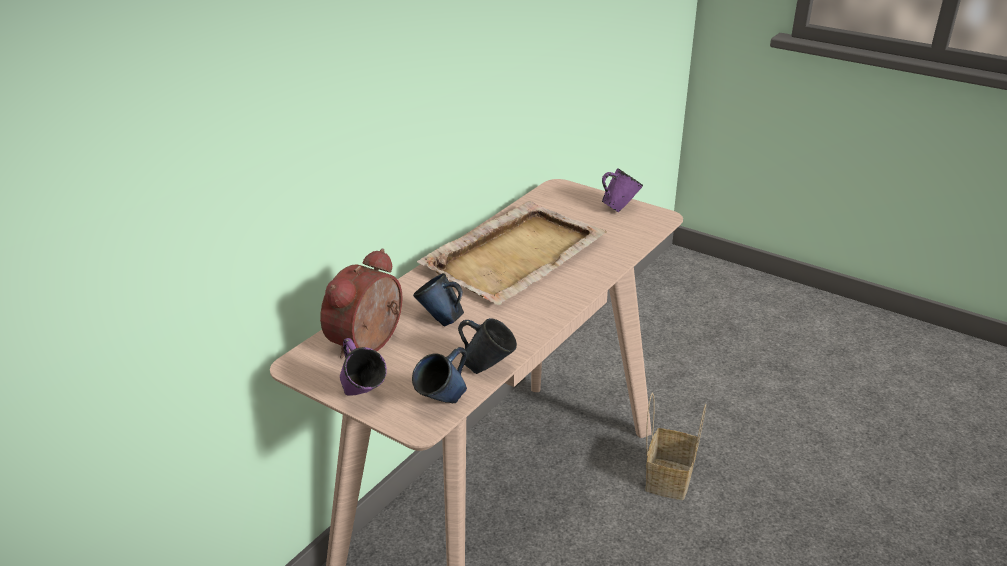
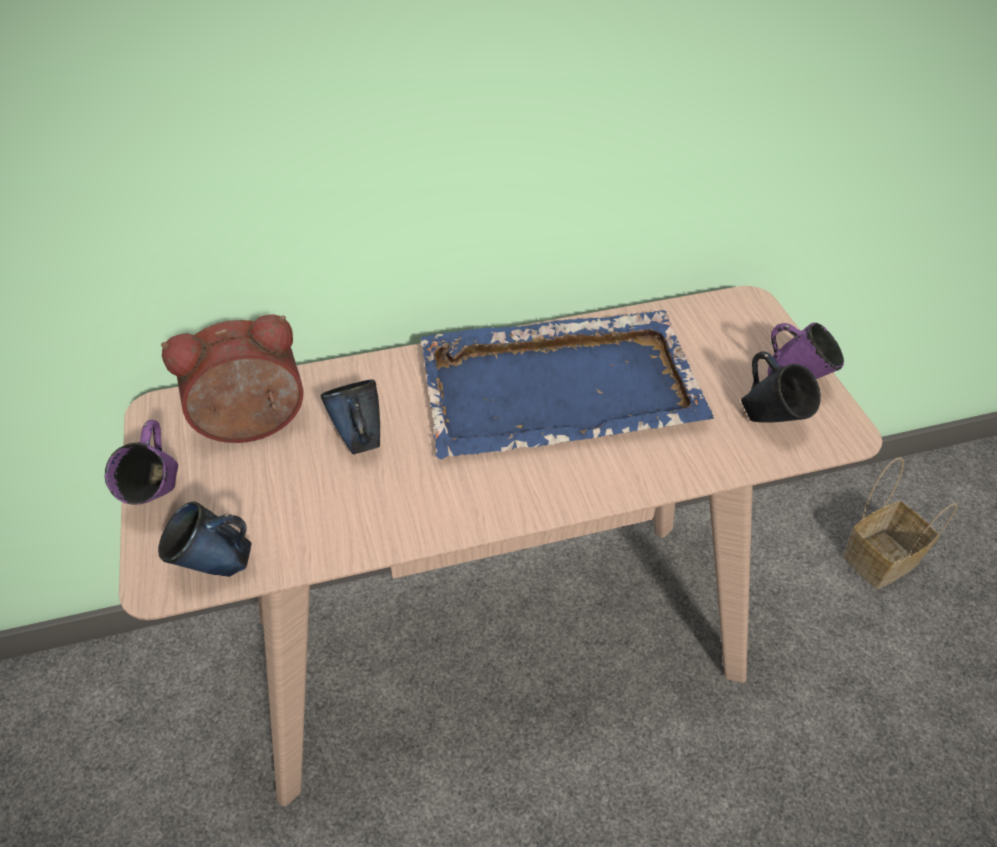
camera: 40 degrees right, 15 degrees up
(487, 368) = (321, 548): blue mug -> blue mug (770, 421)
(516, 255) = (562, 388): beige tray -> blue tray
(668, 477) = (708, 756): basket -> basket (880, 557)

